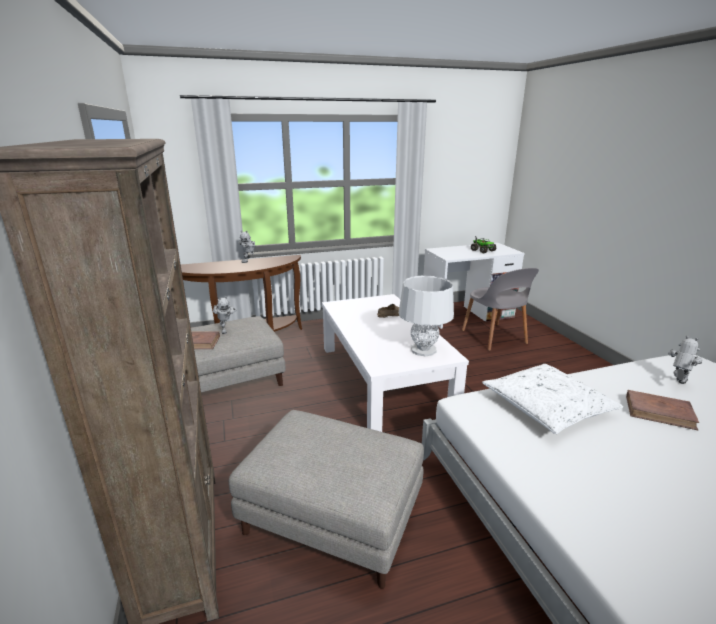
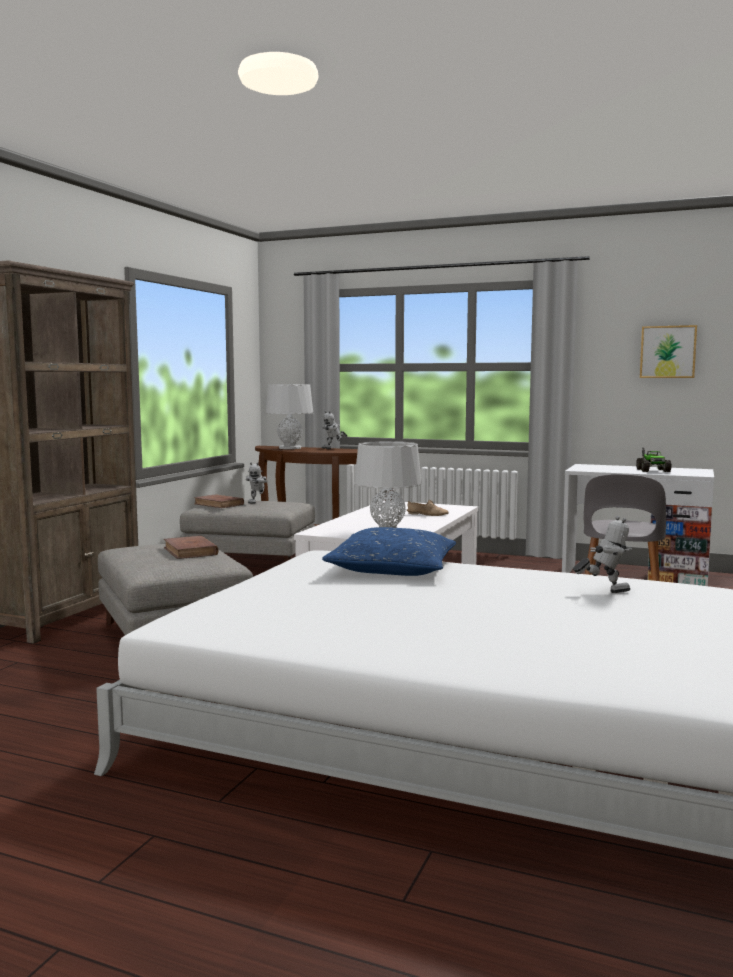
camera: 40 degrees right, 15 degrees down
(209, 266) = (289, 448): none -> grey table lamp
(472, 169) = (668, 352): none -> picture
(546, 406) = (392, 568): white pillow -> blue pillow
(659, 412) = (497, 590): brown book -> brown book (190, 551)

